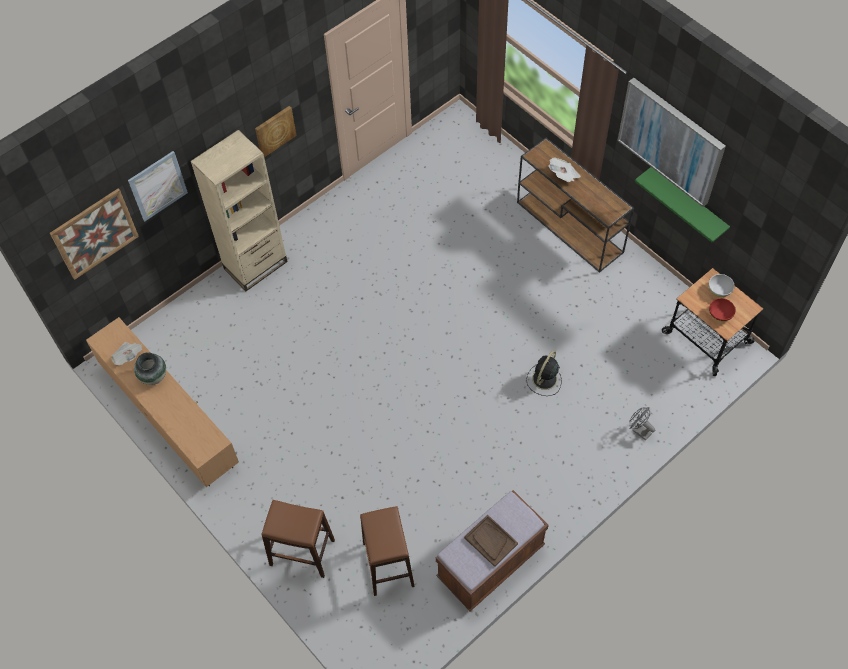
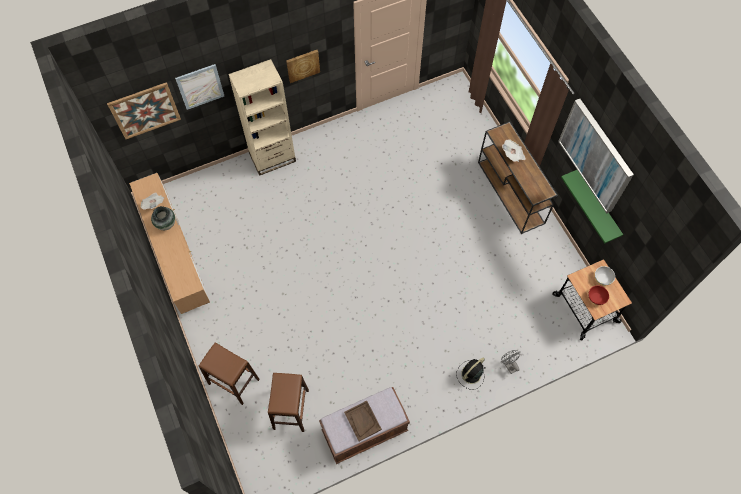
camera: 15 degrees right, 5 degrees up
(544, 380) = (451, 304): black fan -> black fan (470, 374)

